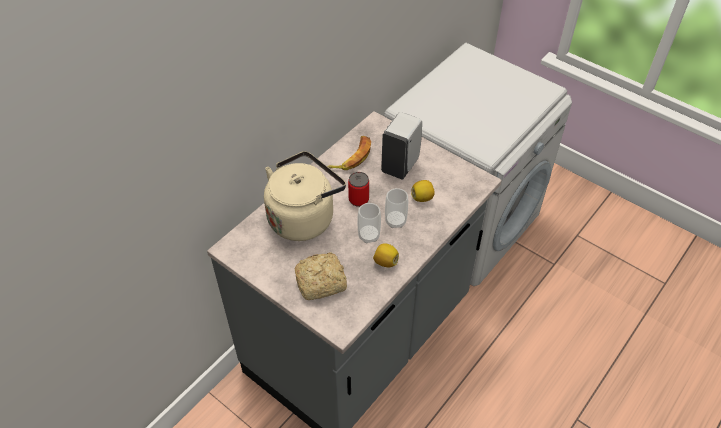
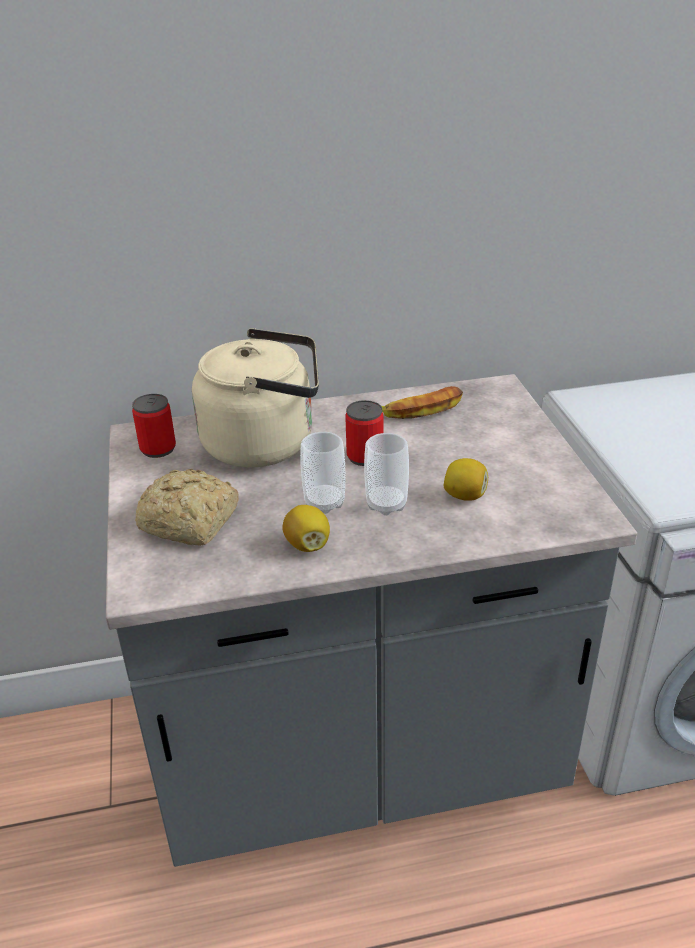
camera: 40 degrees right, 15 degrees down
(253, 250) = (158, 449): none -> can
(401, 165) = (479, 445): white soap dispenser -> none

